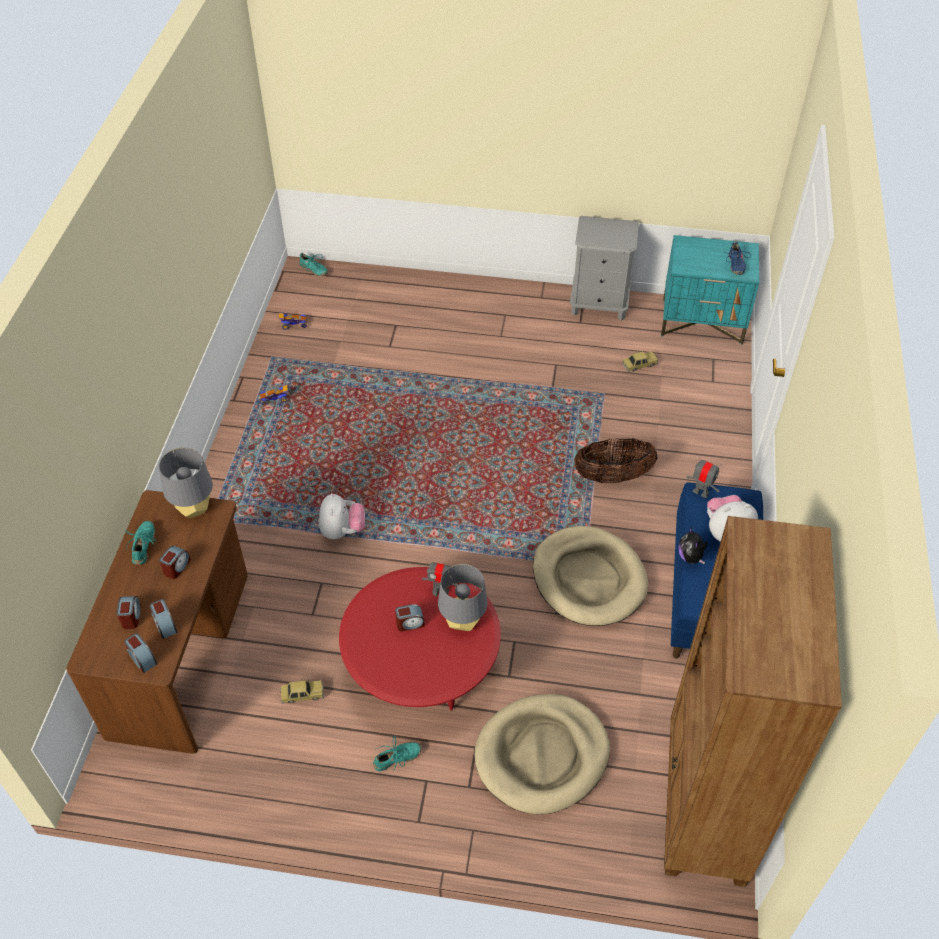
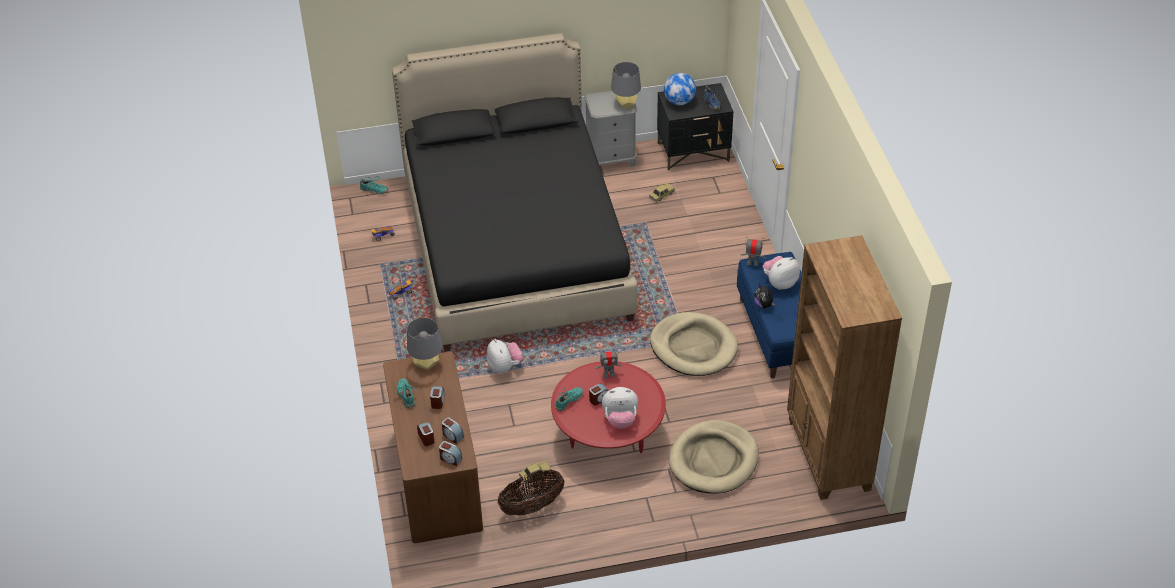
camera: 20 degrees left, 5 degrees down
(397, 759) = (620, 491): turquoise shoe -> turquoise shoe (568, 401)
(422, 664) = (620, 419): none -> plush toy
(434, 380) = (515, 247): none -> black bed
(462, 622) = (633, 388): grey table lamp -> grey table lamp (625, 104)
(613, 476) = (678, 277): basket -> basket (531, 506)
(695, 253) = (679, 101): none -> globe
(702, 321) = (693, 152): turquoise nightstand -> black nightstand

